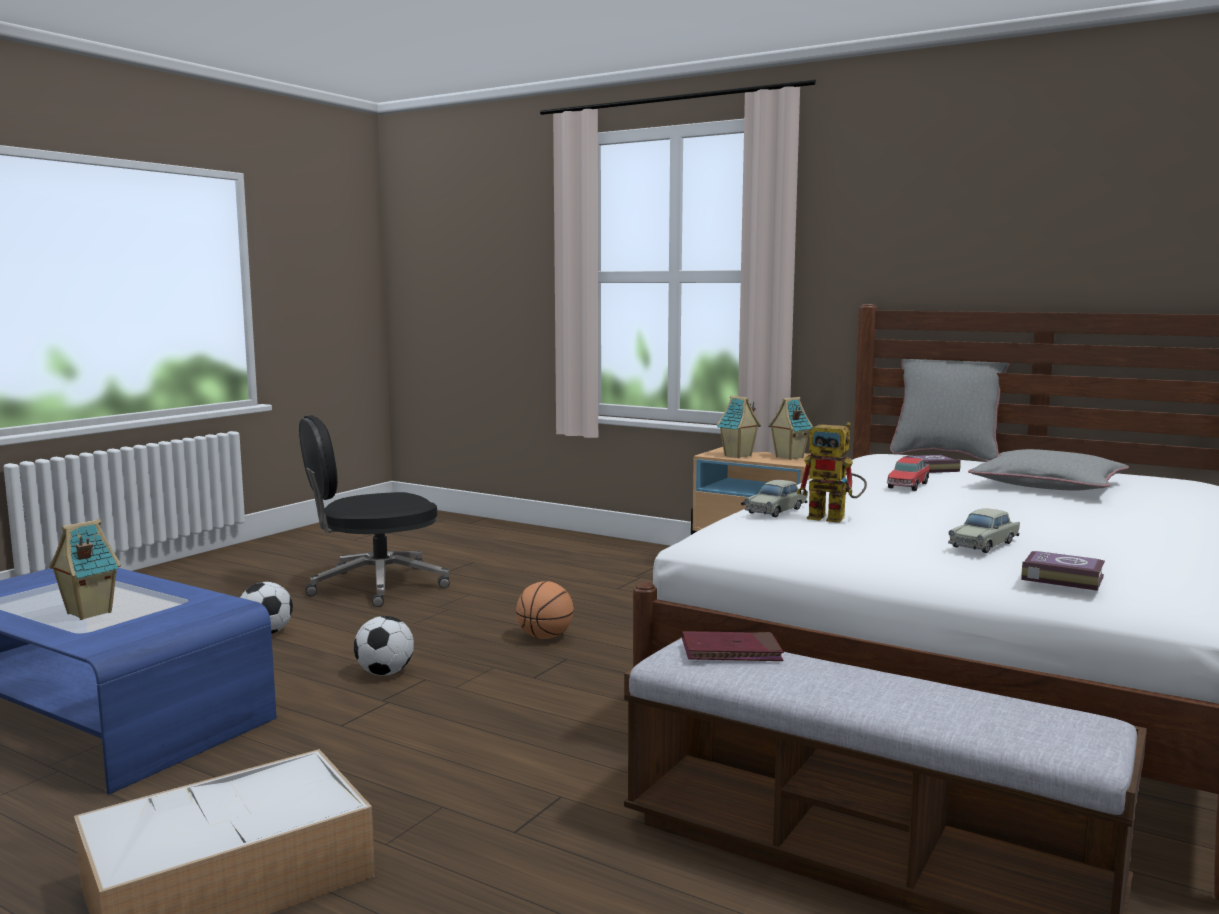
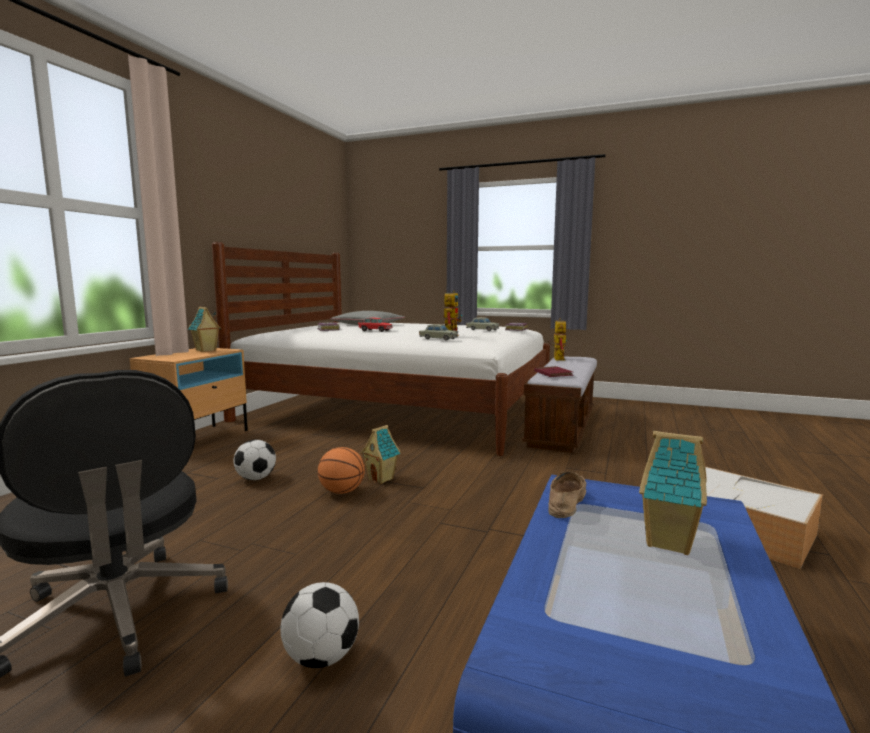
camera: 100 degrees left, 0 degrees up
(198, 597) = (564, 501): none -> beige shoe
(384, 673) = (434, 541): football -> football (256, 478)
(738, 456) = (189, 356): toy house -> toy house (381, 479)
(945, 455) = (265, 331): grey pillow -> none
(1010, 698) = (557, 358): none -> toy robot

